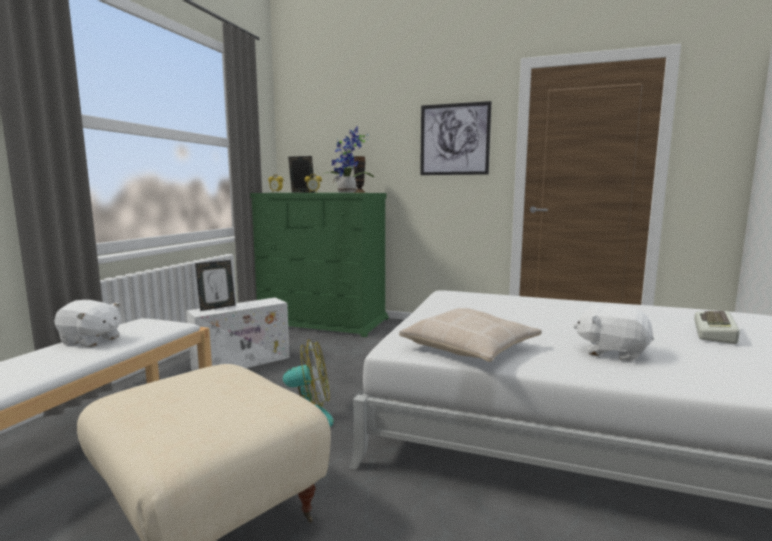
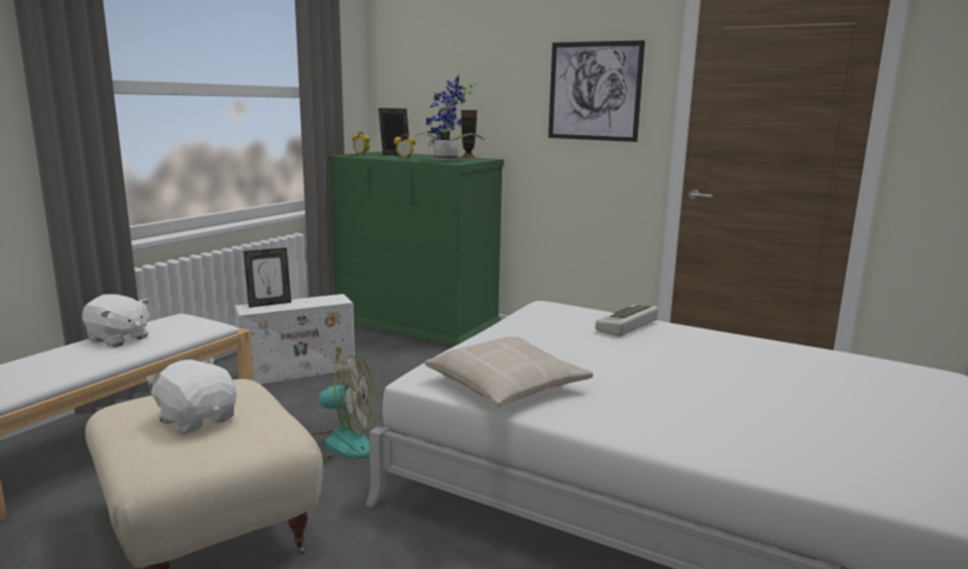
camera: 10 degrees right, 5 degrees up
(612, 352) = (672, 407): white plush toy -> white plush toy (197, 420)
(716, 332) = (837, 393): keyboard -> keyboard (628, 326)

